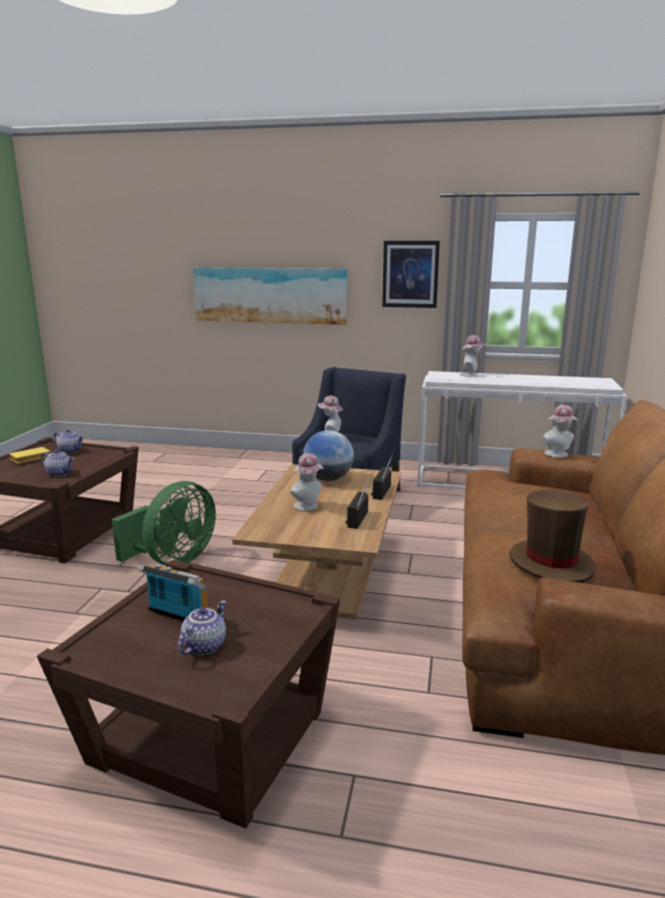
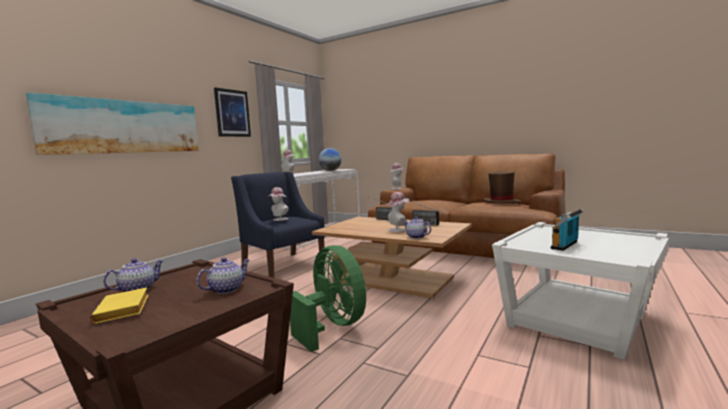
camera: 70 degrees left, 10 degrees down
(204, 645) = (598, 241): teapot -> teapot (416, 237)
(207, 738) = (578, 319): brown side table -> white side table
(328, 479) = (354, 226): globe -> globe (330, 171)

